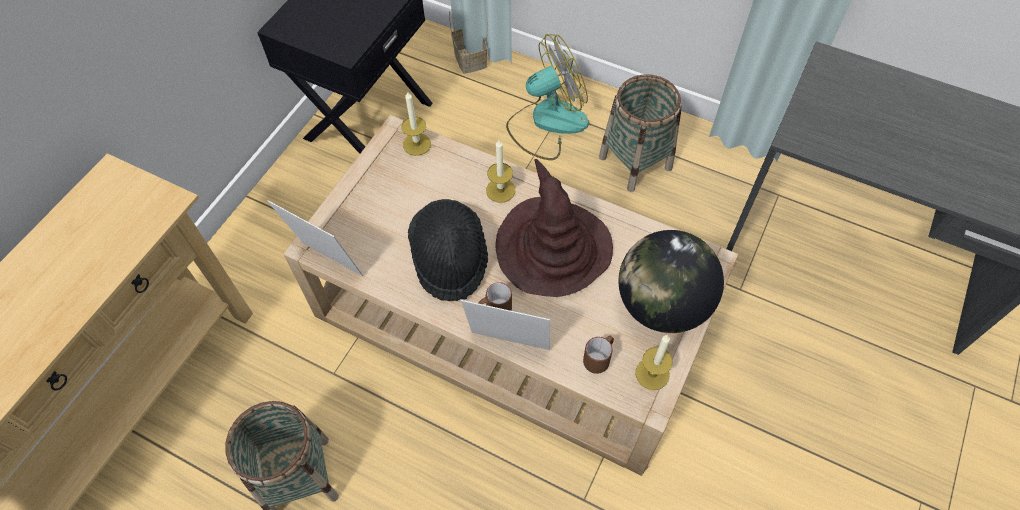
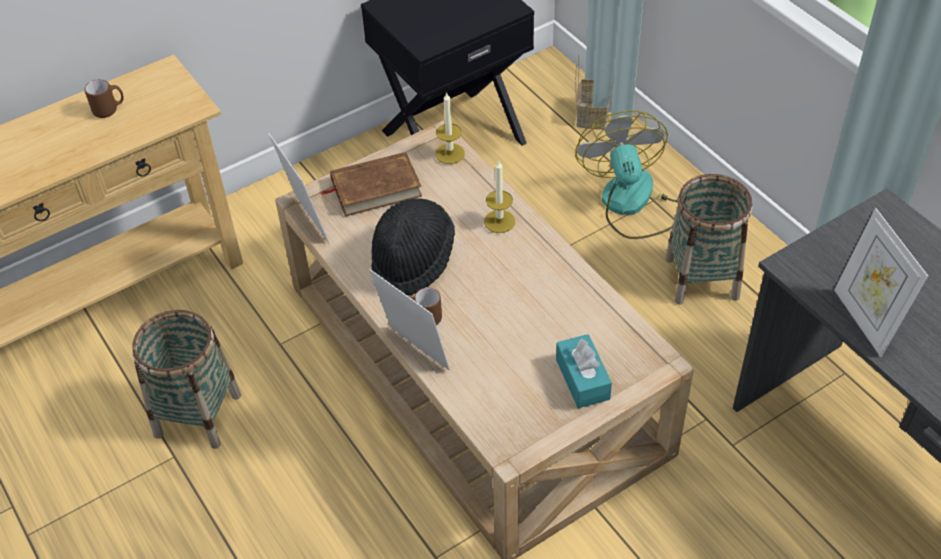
camera: 30 degrees right, 10 degrees down
(371, 204) = (375, 188): none -> brown book
(546, 122) = (632, 204): fan -> fan turned 105 degrees counterclockwise
(553, 249) = (513, 290): brown hat -> none
(599, 358) = (489, 397): brown mug -> brown mug (109, 110)
(652, 374) = (530, 431): candle -> none
(662, 304) = (582, 379): globe -> turquoise tissue box
(882, 162) = (865, 320): none -> picture frame

